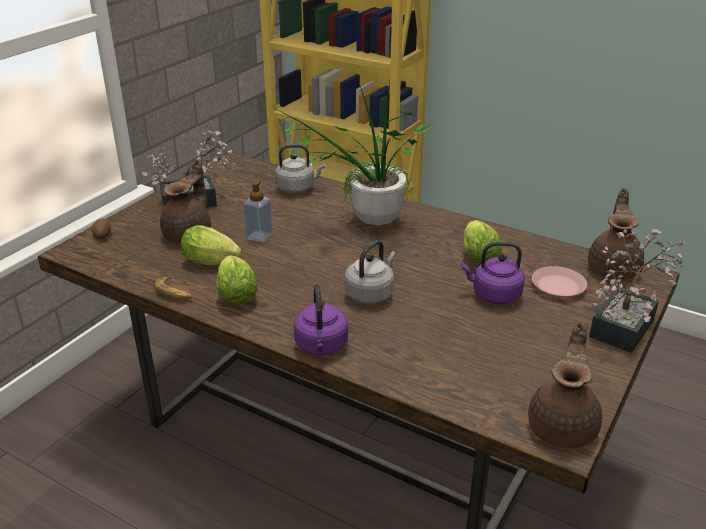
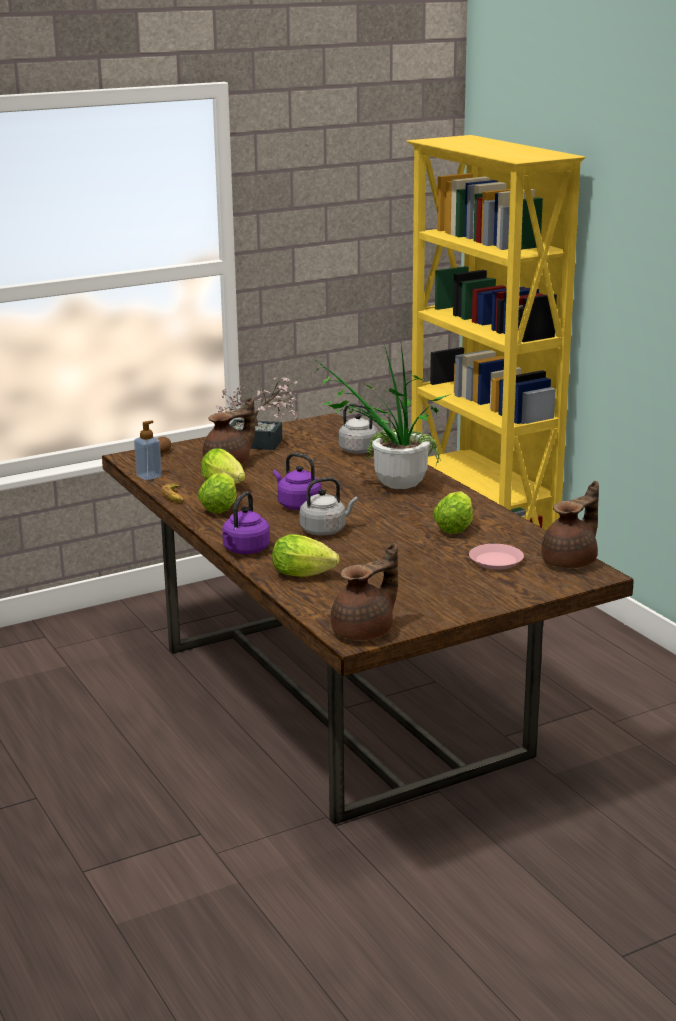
camera: 30 degrees right, 10 degrees down
(259, 236) = (283, 477): soap dispenser -> soap dispenser (149, 476)
(419, 362) = (306, 575): none -> lettuce
(493, 295) = (428, 553): purple kettle -> purple kettle (297, 505)
(626, 324) = (517, 595): potted plant -> none

